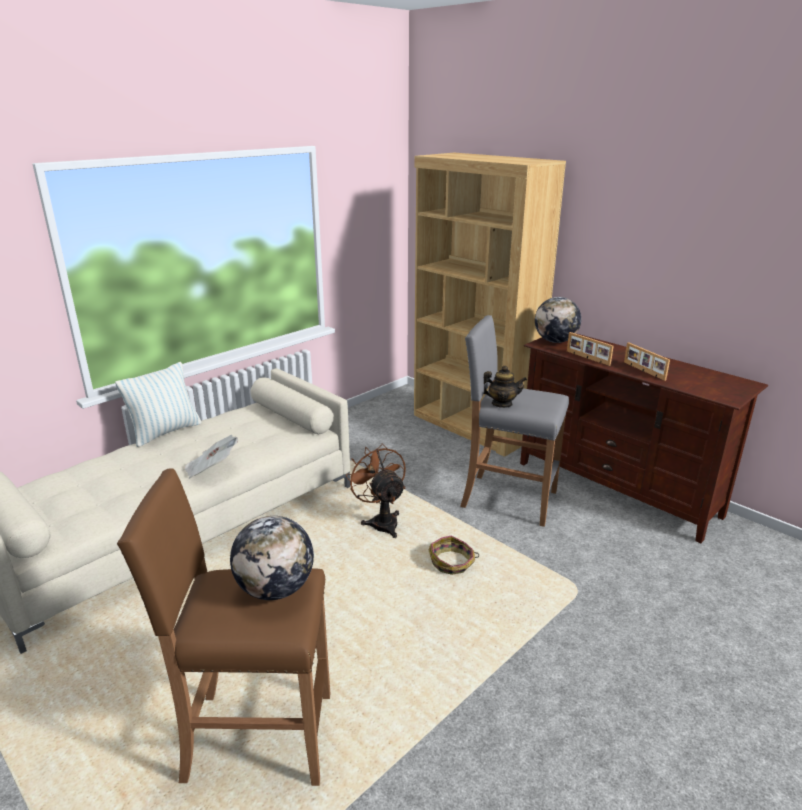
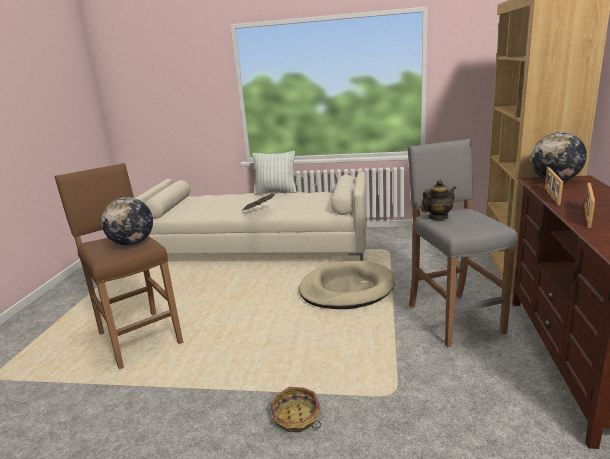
camera: 55 degrees right, 5 degrees down
(381, 521) = (346, 289): brown fan -> beige dog bed
(452, 563) = (342, 329): basket -> basket (296, 418)
(501, 404) = (438, 217): teapot -> teapot turned 90 degrees counterclockwise

